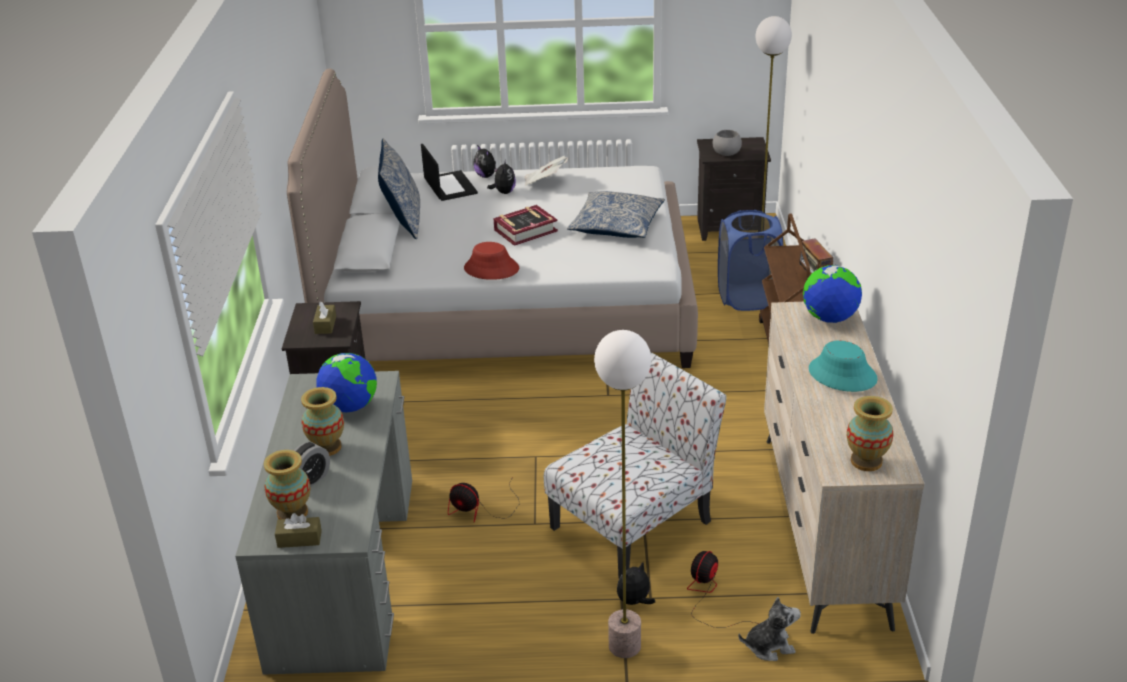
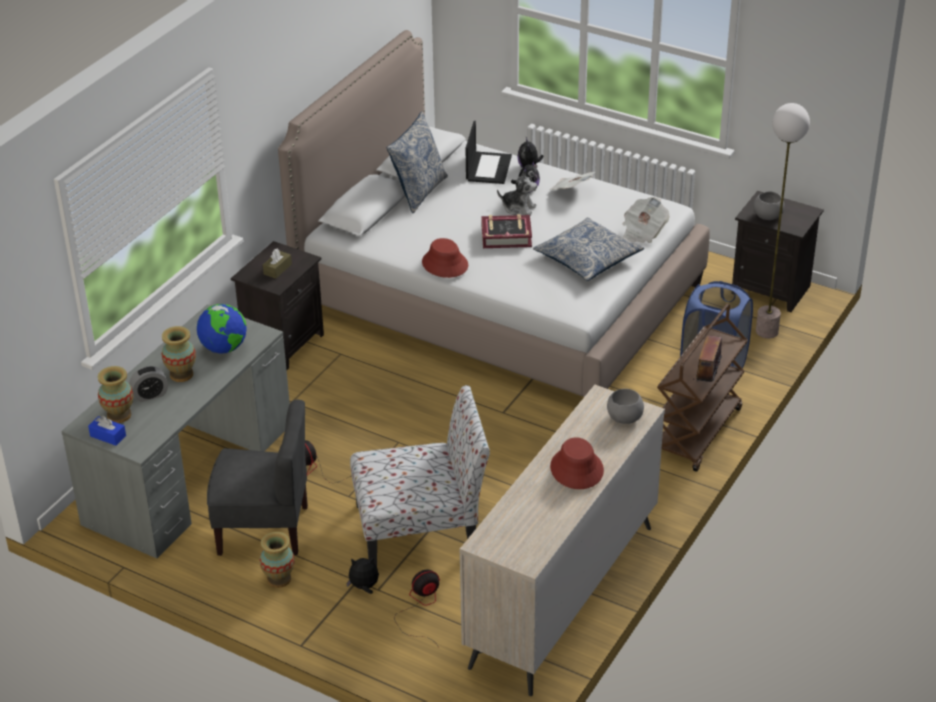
camera: 30 degrees right, 5 degrees up
(299, 539) = (108, 436): brown tissue box -> blue tissue box
(477, 590) = (264, 529): none -> grey chair
(624, 645) = (327, 615): floor lamp -> none
(640, 192) = (643, 232): none -> newspaper
(769, 646) = (427, 663): plush toy -> plush toy (518, 208)
(829, 318) = (624, 417): globe -> grey bowl
(842, 375) = (576, 469): turquoise hat -> red hat
(866, 461) = (512, 544): vase -> vase (279, 579)

